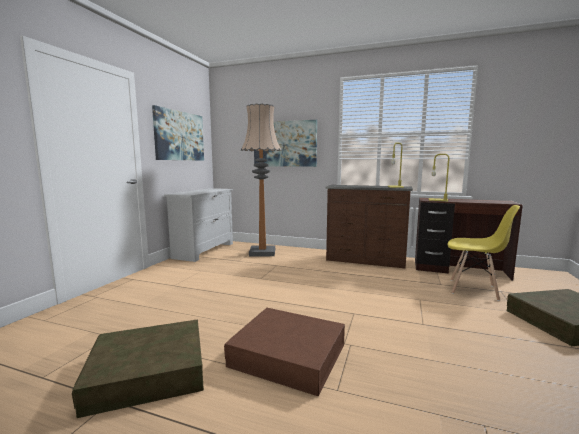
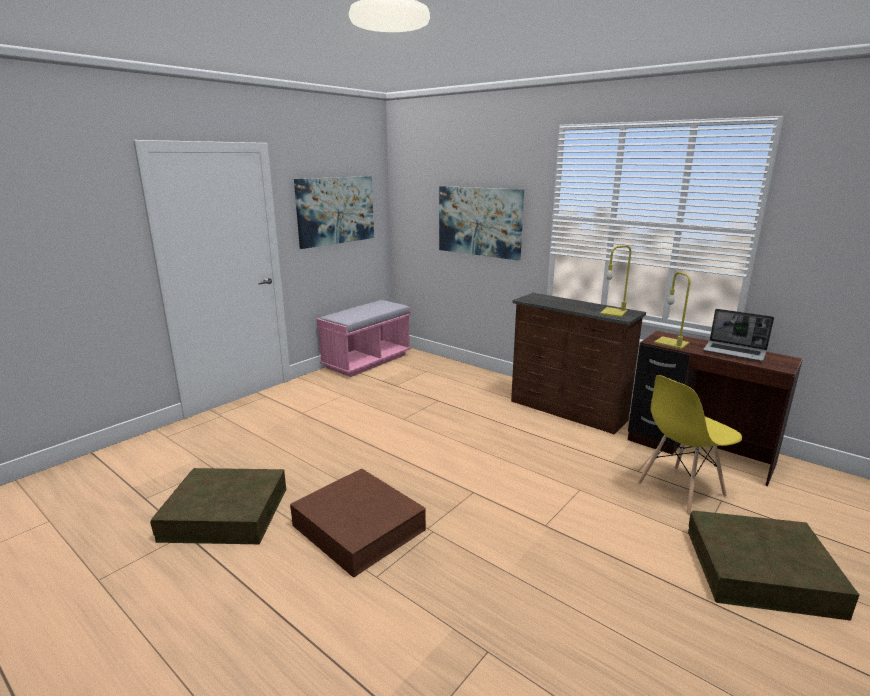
camera: 20 degrees right, 10 degrees up
(204, 250) = (367, 361): white dresser -> pink bench
(262, 252) = (436, 375): floor lamp -> none
(474, 289) = (680, 490): yellow chair -> yellow chair turned 105 degrees clockwise
(476, 200) = (735, 352): none -> laptop

